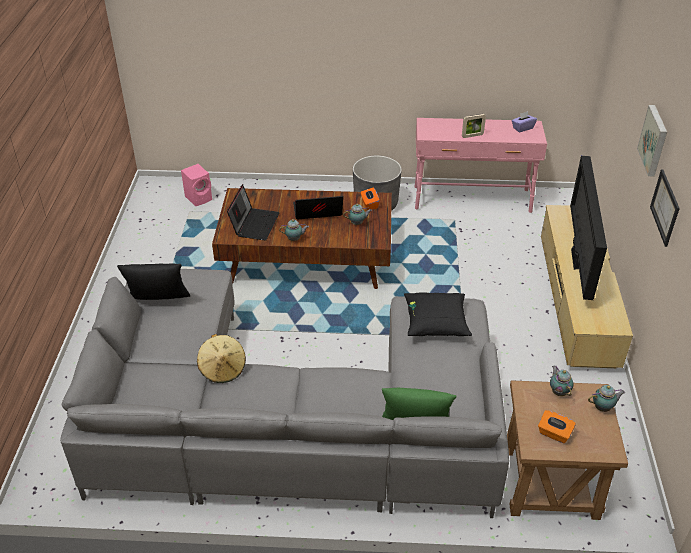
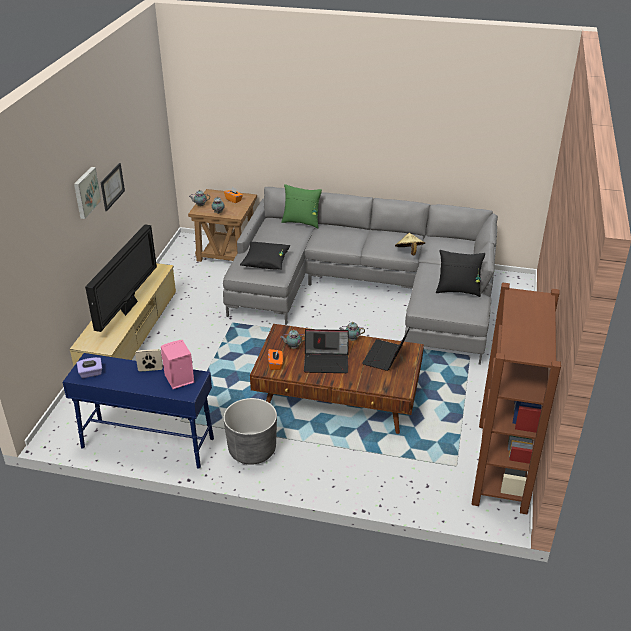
camera: 170 degrees left, 5 degrees down
(147, 216) = (502, 466): none -> brown bookcase
(199, 198) = (447, 484): pink speaker -> pink speaker (178, 379)
(472, 200) = (148, 442): pink console table -> blue console table

